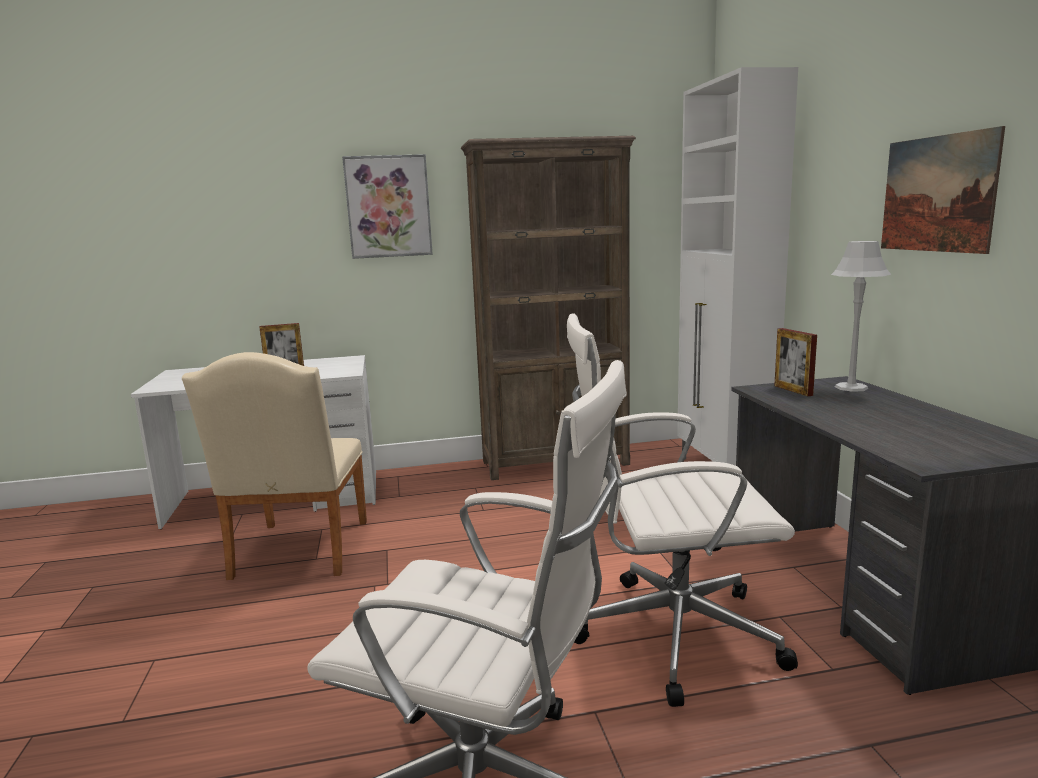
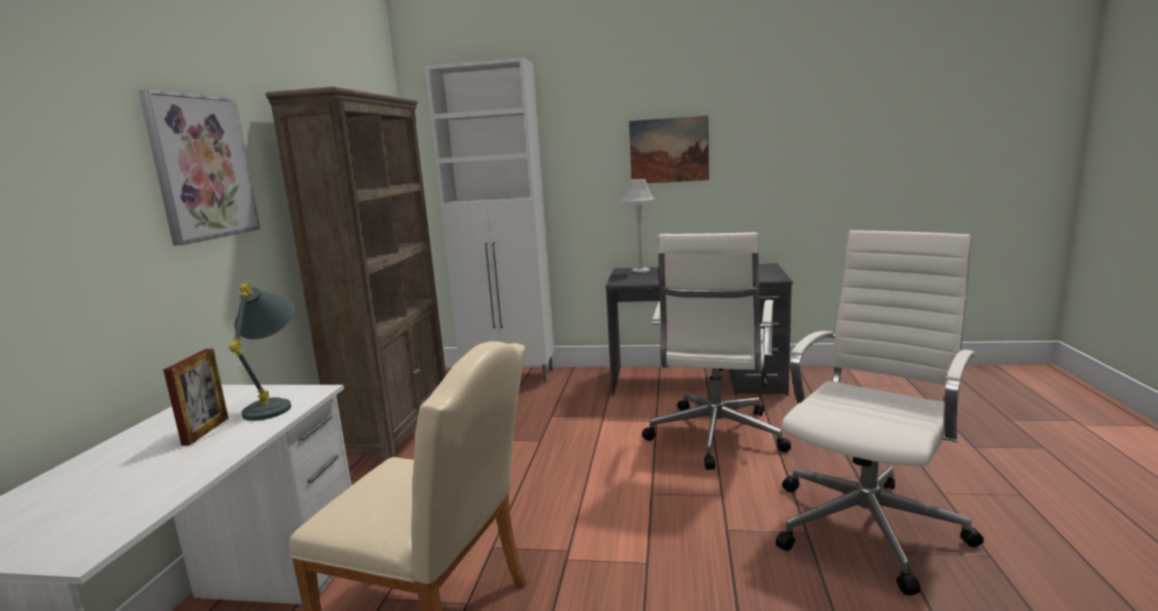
camera: 70 degrees left, 0 degrees up
(325, 372) = (275, 404): none -> grey table lamp
(793, 390) = (632, 278): picture frame -> none

